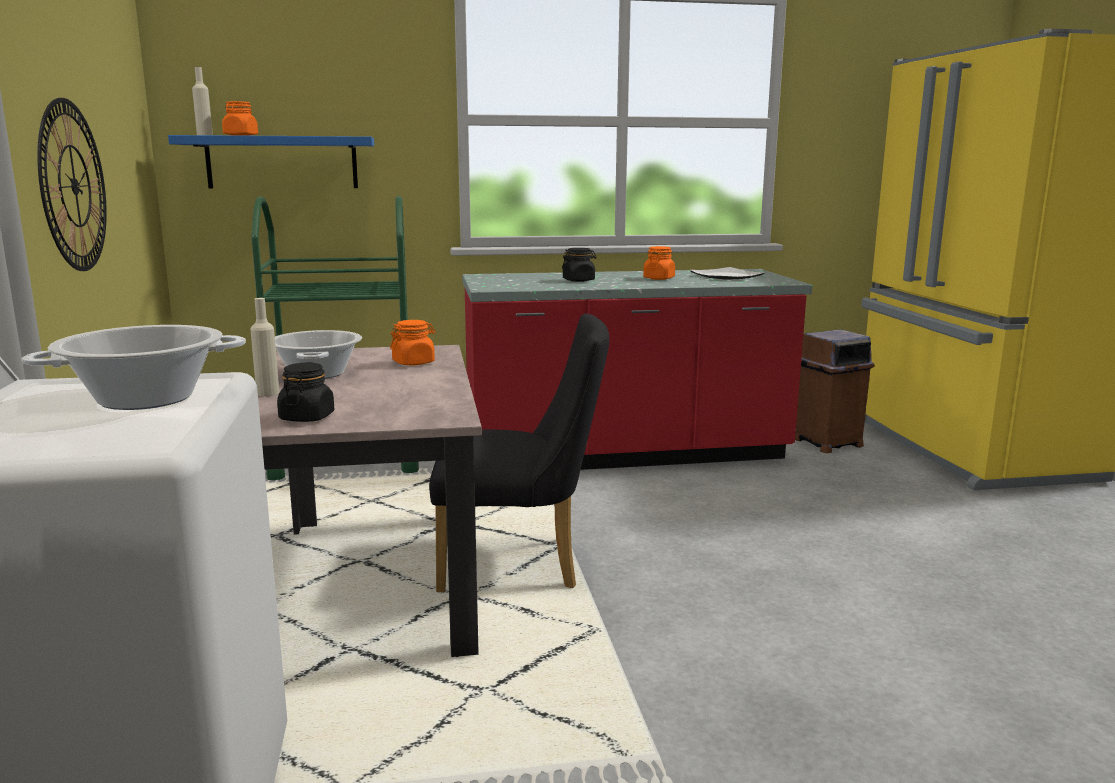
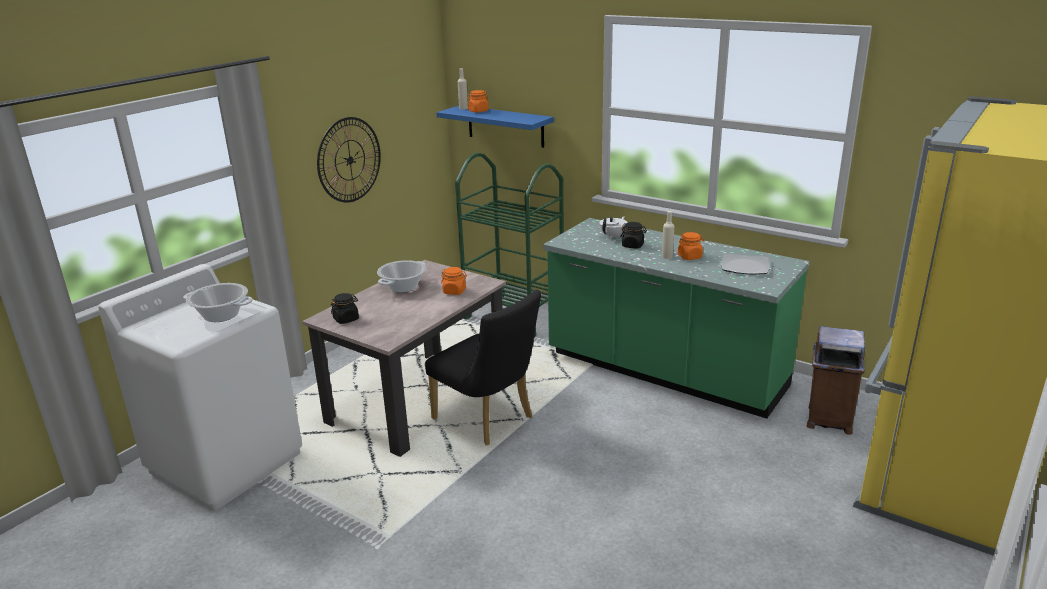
camera: 45 degrees right, 10 degrees up
(267, 393) = (363, 296): beige bottle -> beige bottle (667, 256)
(535, 278) = (613, 236): none -> white teapot
(626, 455) = (664, 372): red counter -> green counter

